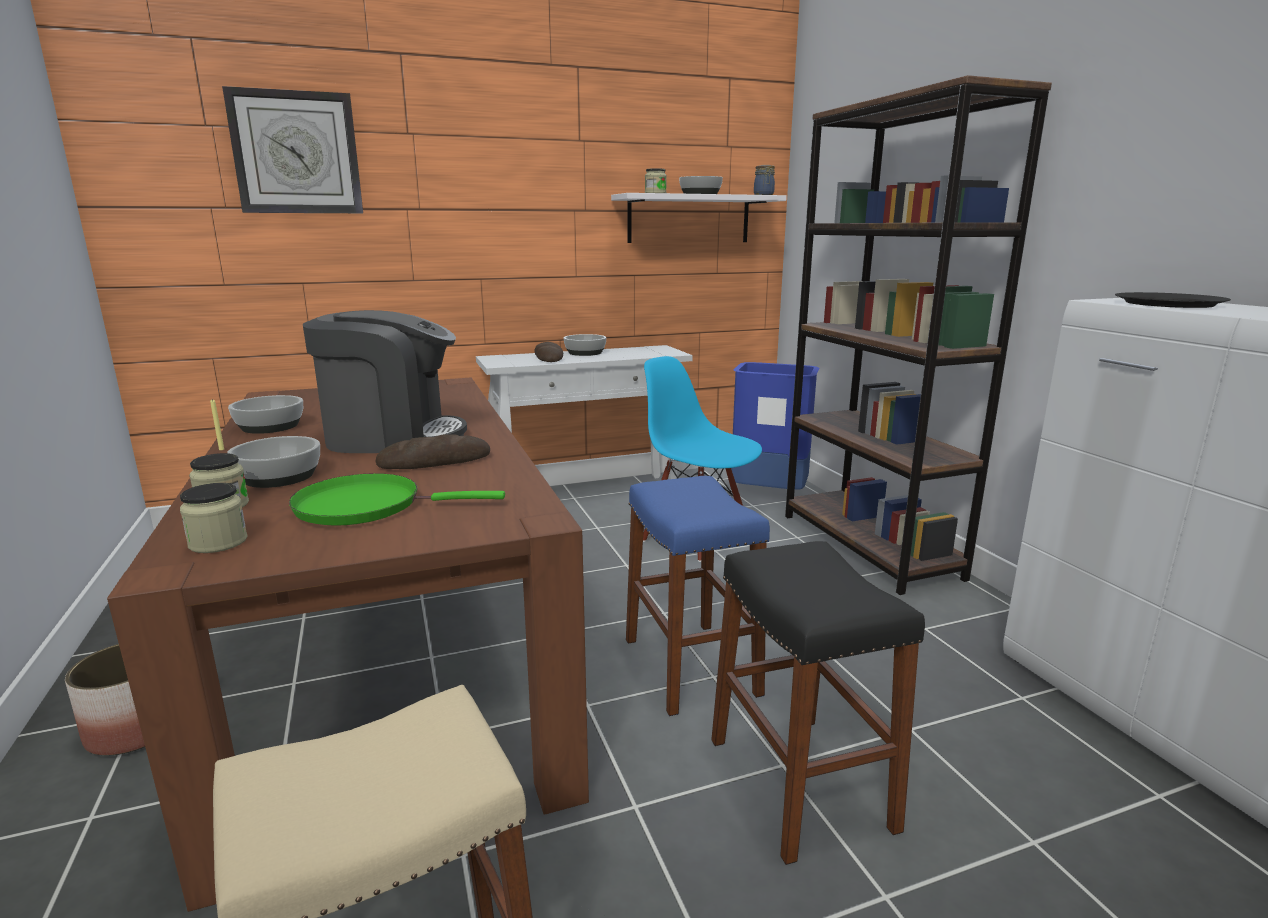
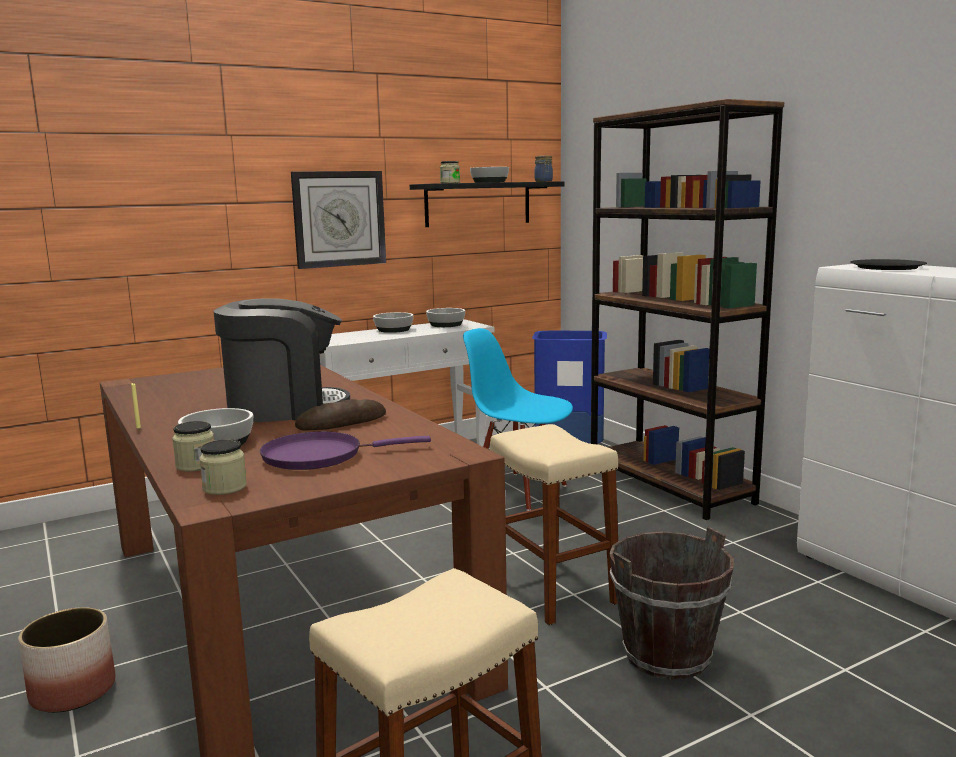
camera: 10 degrees left, 5 degrees down
(270, 426) = (160, 407): bowl -> bowl (446, 324)
(296, 153) = (124, 155): wall clock -> wall clock (339, 219)
(367, 506) = (319, 456): green frying pan -> purple frying pan
(548, 357) = (363, 335): bread -> none
(689, 219) = (478, 204): white shelf -> black shelf
(690, 666) = (552, 589): blue stool -> beige stool
(799, 783) = (667, 656): black stool -> brown bucket

